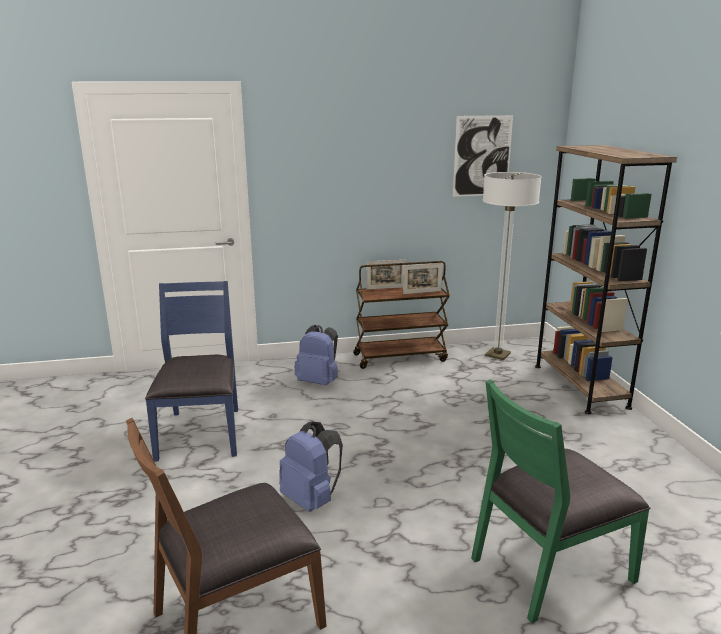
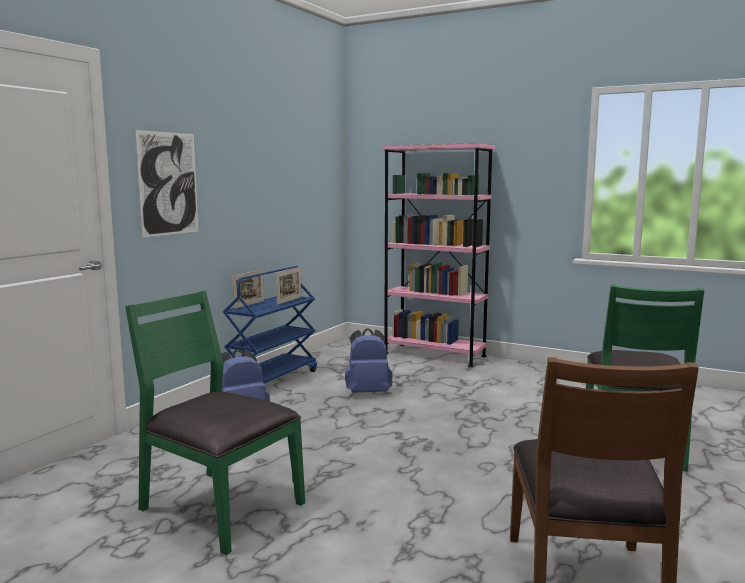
camera: 50 degrees left, 10 degrees down
(201, 433) = (219, 507): blue chair -> green chair
(311, 499) = (442, 492): blue backpack -> blue backpack (368, 392)
(400, 357) = (272, 380): brown cart -> blue cart
(482, 156) = (300, 161): picture -> picture (168, 183)
(497, 355) = (343, 355): floor lamp -> none
(580, 386) = (434, 355): brown bookcase -> pink bookcase

